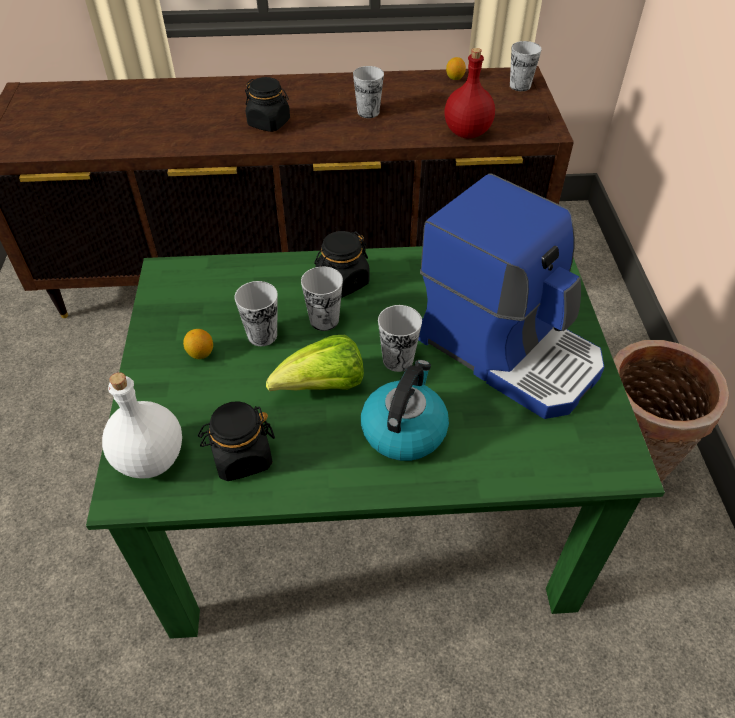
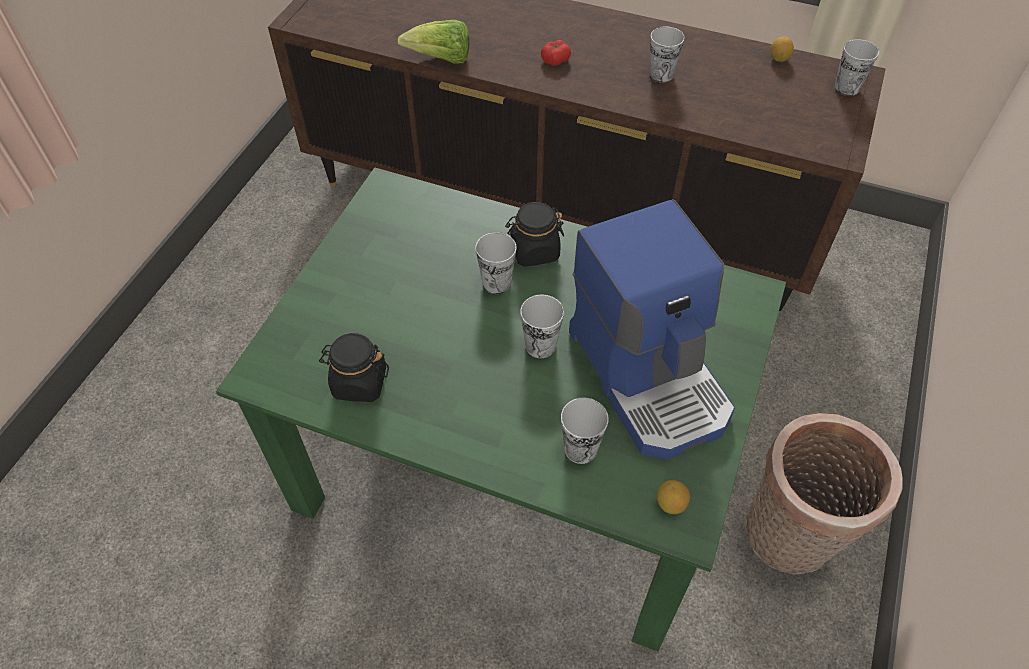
camera: 25 degrees right, 5 degrees up
(149, 460) = (287, 356): white bottle -> none
(200, 354) = (374, 276): lemon -> lemon (670, 504)
(262, 335) = (435, 278): cup -> cup (580, 449)
(269, 123) = (555, 60): black jar -> tomato
(323, 387) = (460, 346): lettuce -> lettuce (441, 59)
(404, 429) = (507, 413): kettle -> none
(466, 132) = (750, 128): red bottle -> none

